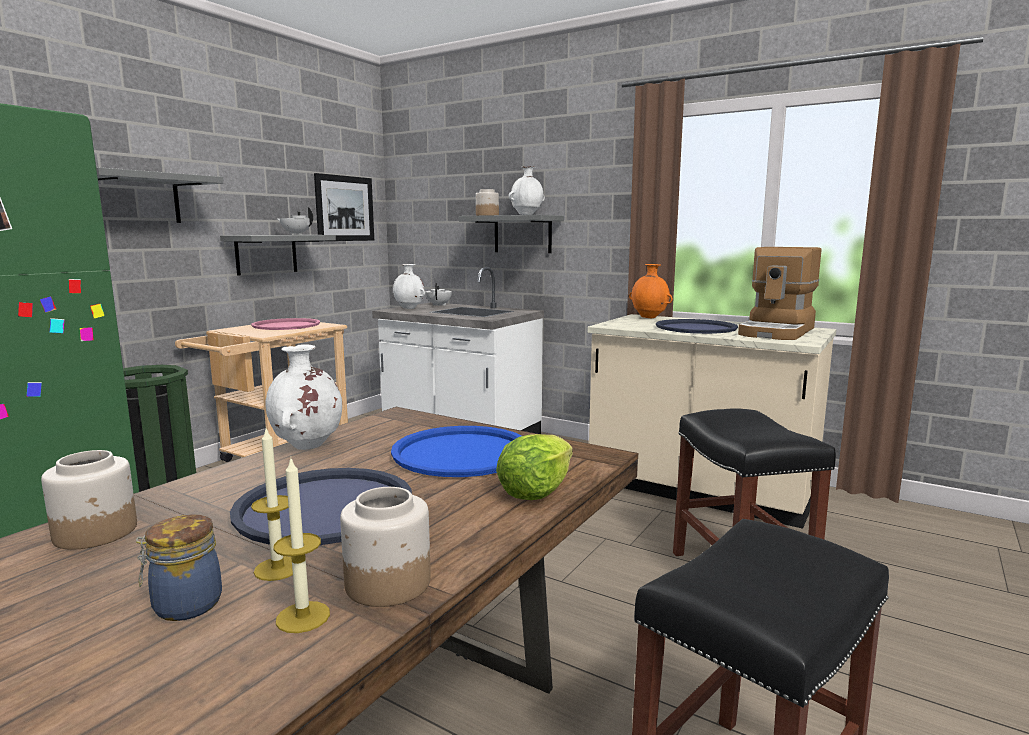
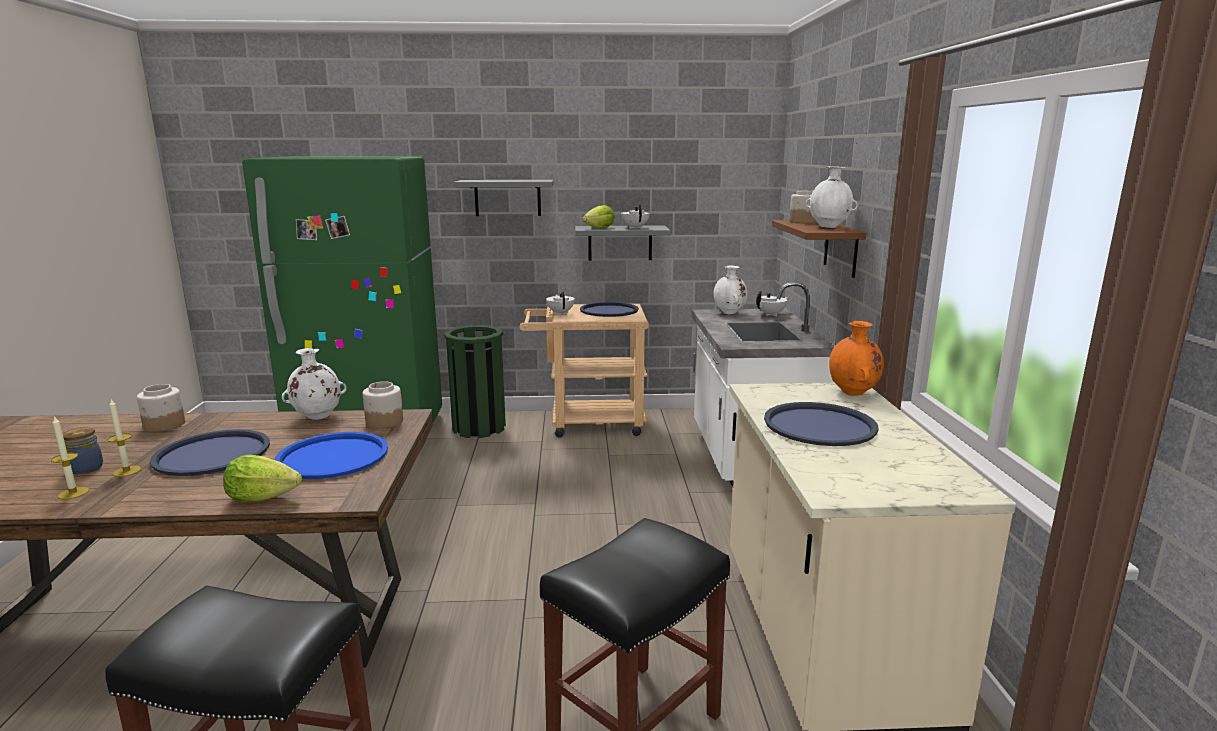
camera: 55 degrees right, 5 degrees up
(248, 332) = (560, 313): none -> white teapot
(264, 234) = (599, 228): none -> lettuce
(286, 325) = (609, 310): pink tray -> blue tray
(345, 208) = (719, 198): picture -> none
(386, 583) = (110, 498): jar -> jar (384, 422)
(522, 234) = (841, 248): grey shelf -> brown shelf
(778, 332) = (886, 470): coffee machine -> none

